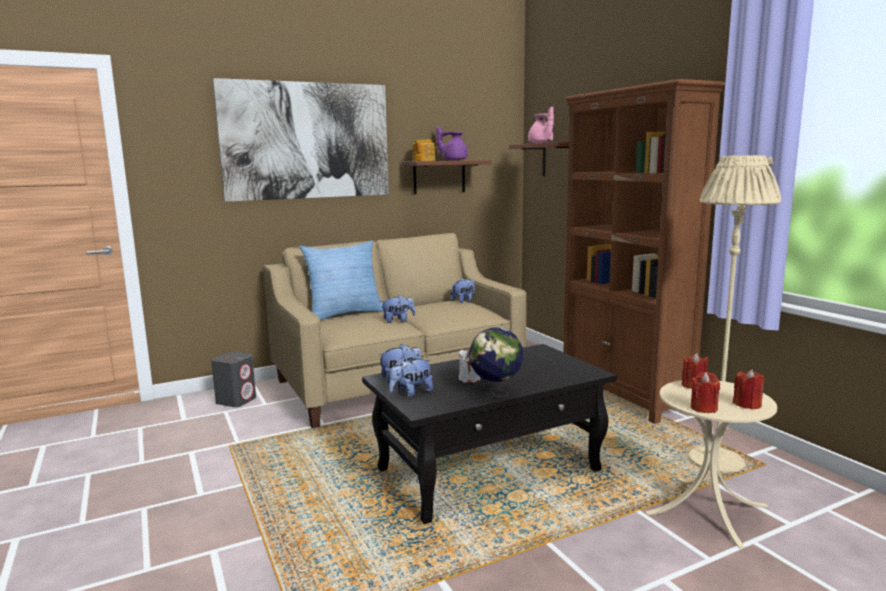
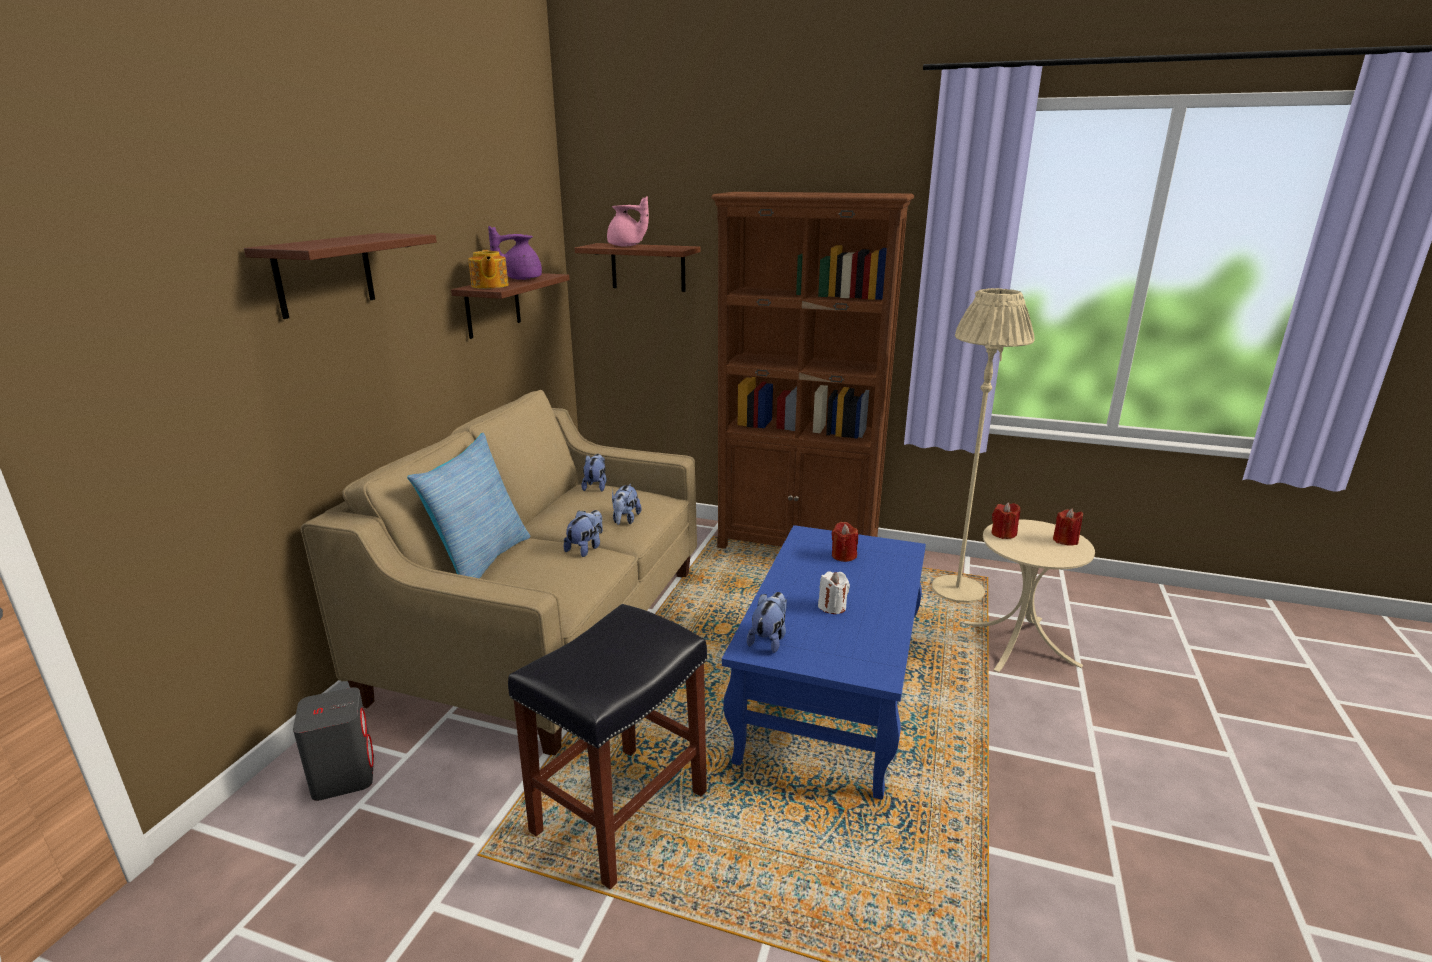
camera: 45 degrees left, 10 degrees up
(301, 459) = (621, 810): none -> black stool
(306, 141) = (324, 274): picture -> brown shelf
(411, 393) = (823, 655): plush toy -> plush toy (625, 520)
(490, 470) = (829, 697): black coffee table -> blue coffee table
(496, 394) = (893, 615): globe -> none
(703, 408) = (1053, 557): red candle -> red candle (843, 556)

